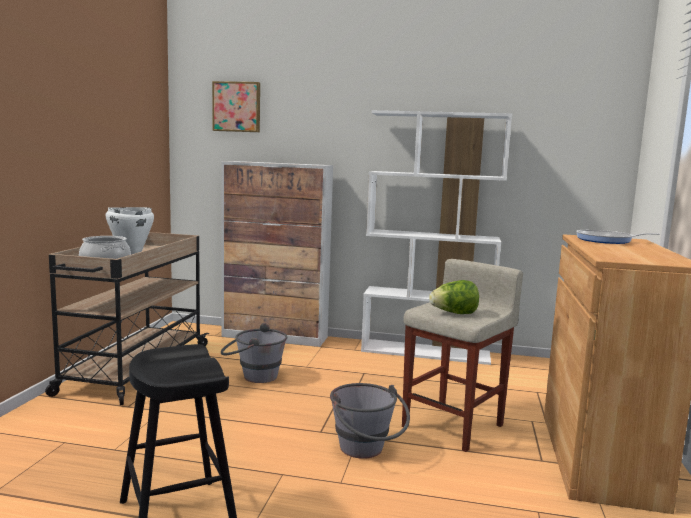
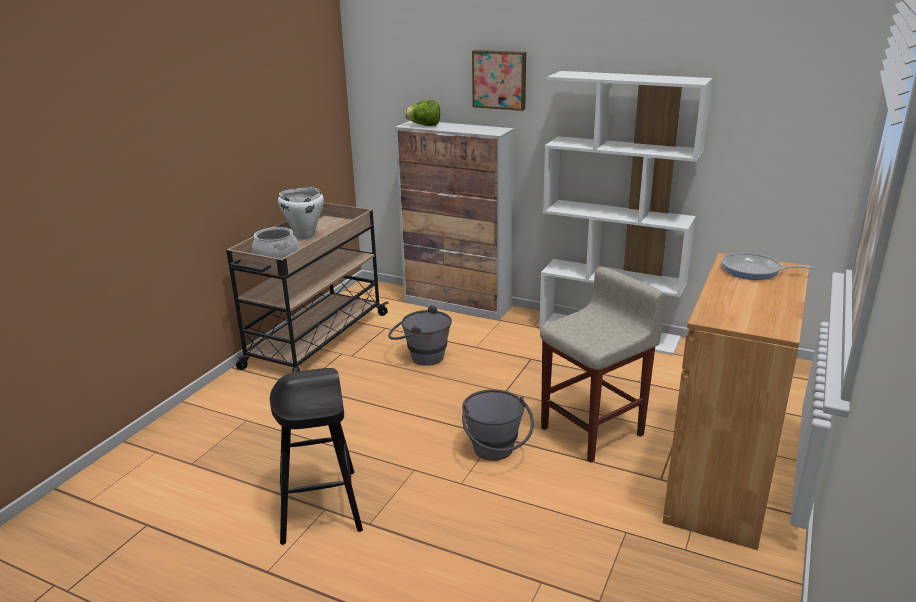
camera: 15 degrees right, 15 degrees up
(237, 107) = (412, 60): picture -> picture (500, 79)
(454, 313) = (587, 333): lettuce -> lettuce (424, 125)

